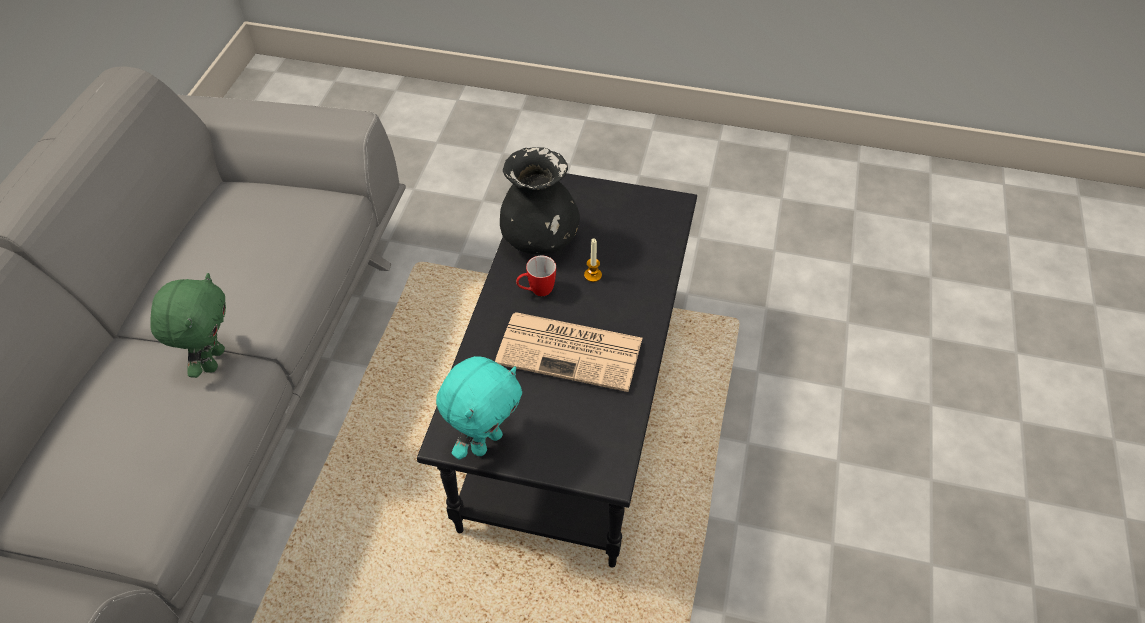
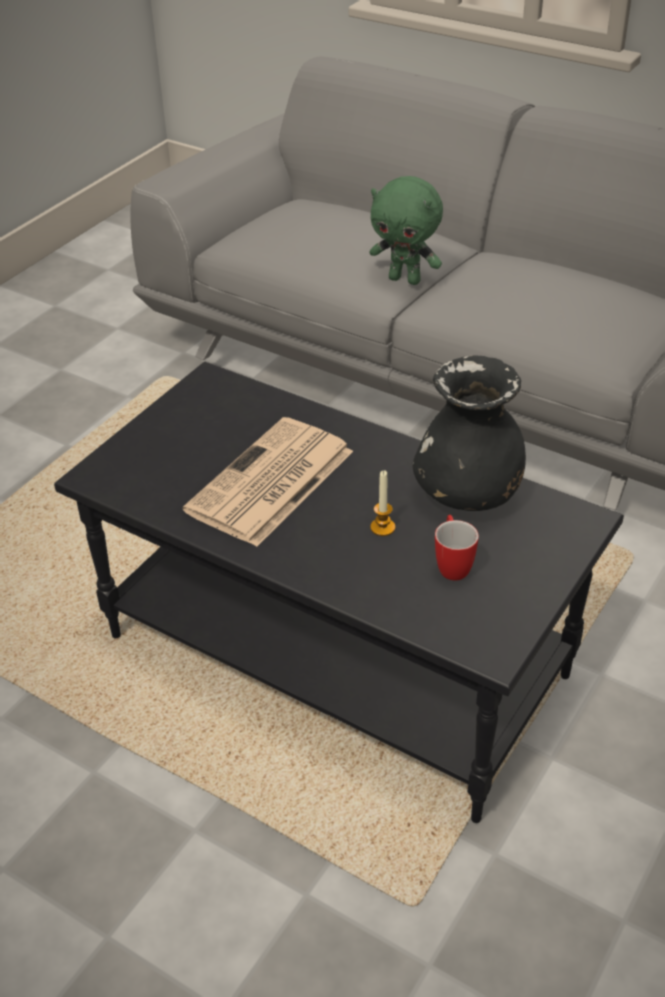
camera: 110 degrees right, 10 degrees down
(485, 441) = (192, 402): turquoise plush toy -> none
(536, 291) = (378, 473): mug -> mug (452, 565)

